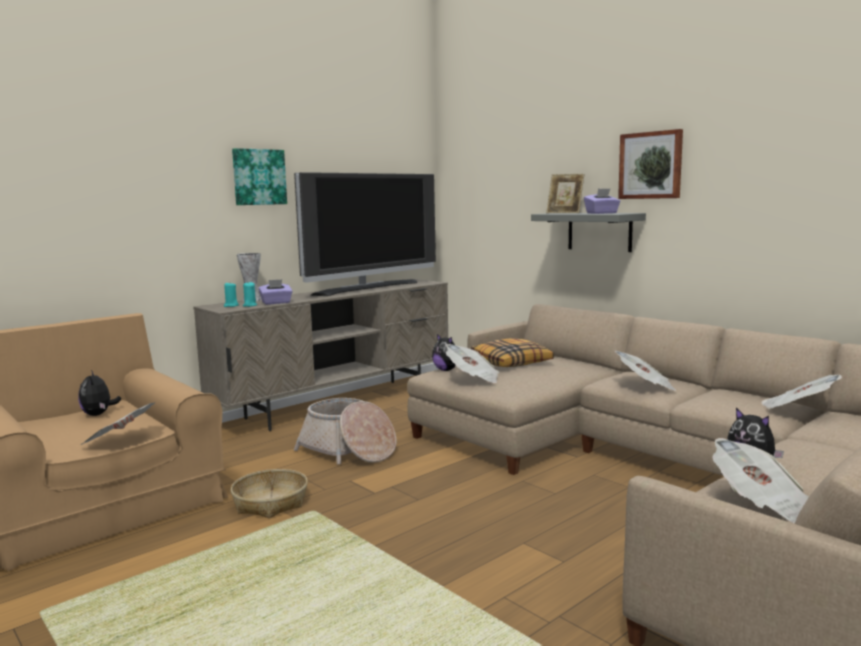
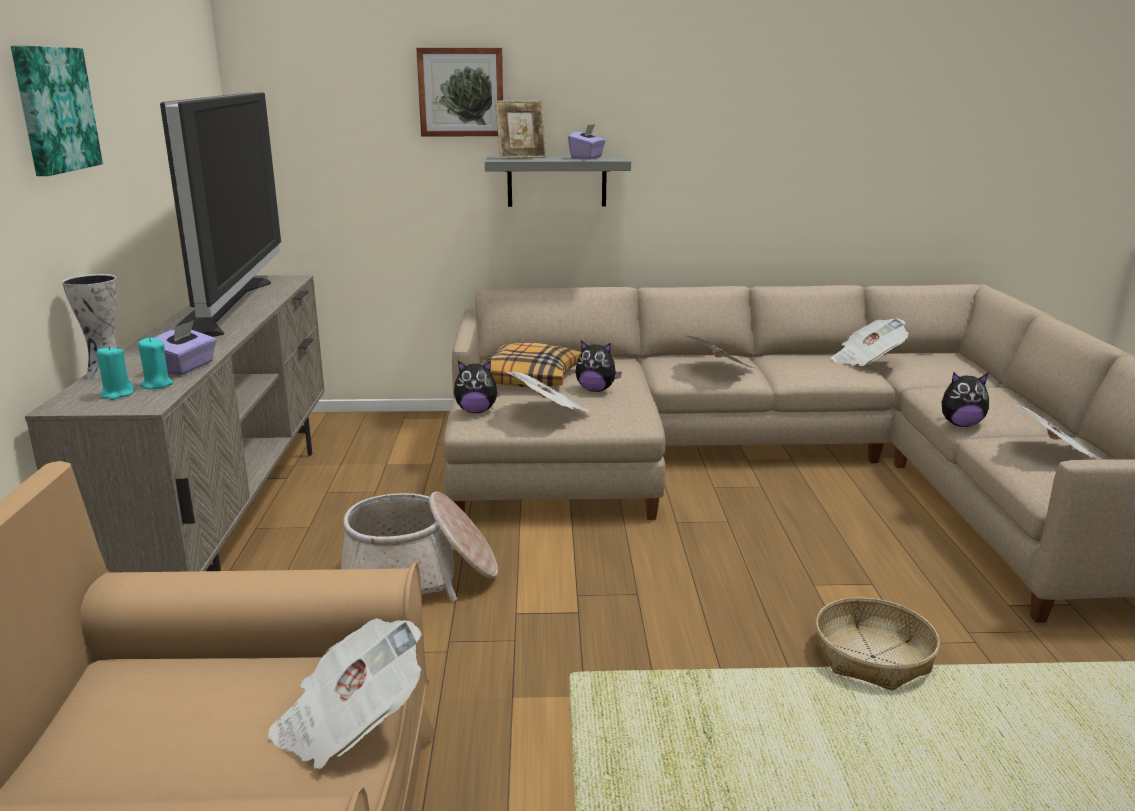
camera: 50 degrees left, 10 degrees up
(99, 414) = (124, 710): plush toy -> plush toy (596, 390)
(271, 503) = (495, 696): basket -> basket (873, 657)
(651, 165) = (631, 93): picture -> picture (461, 92)

